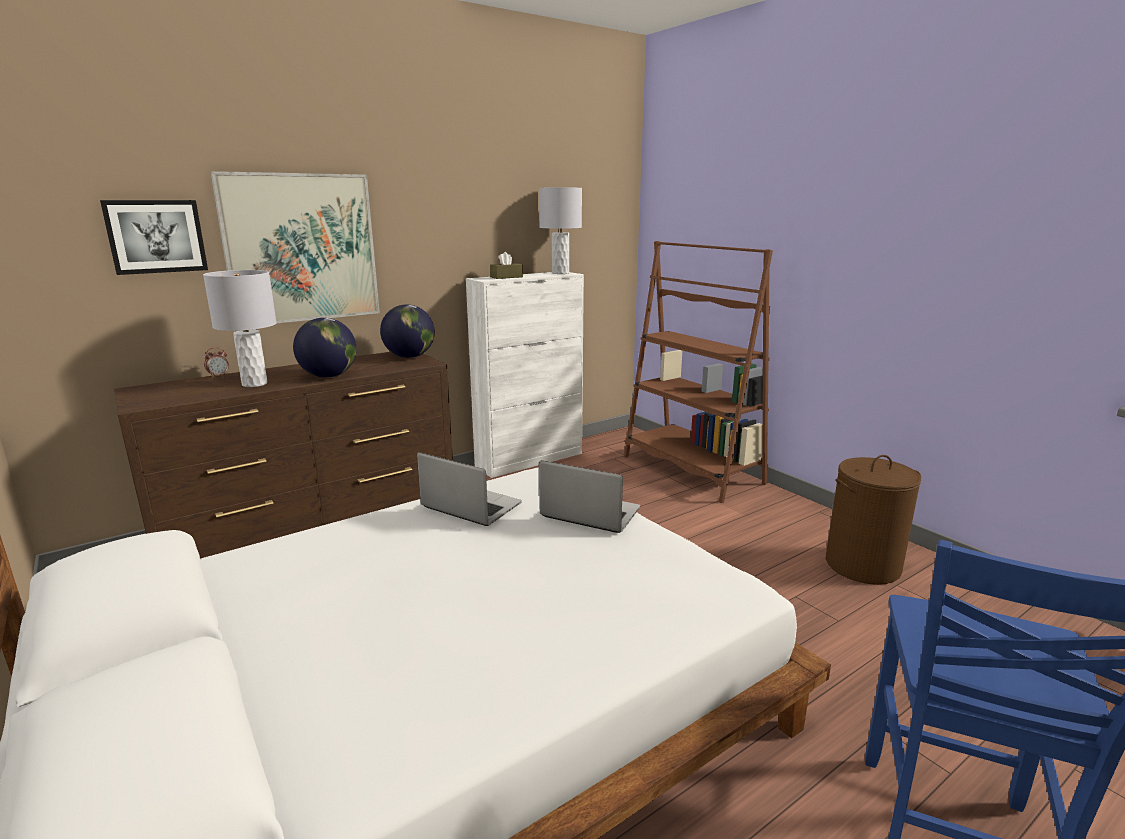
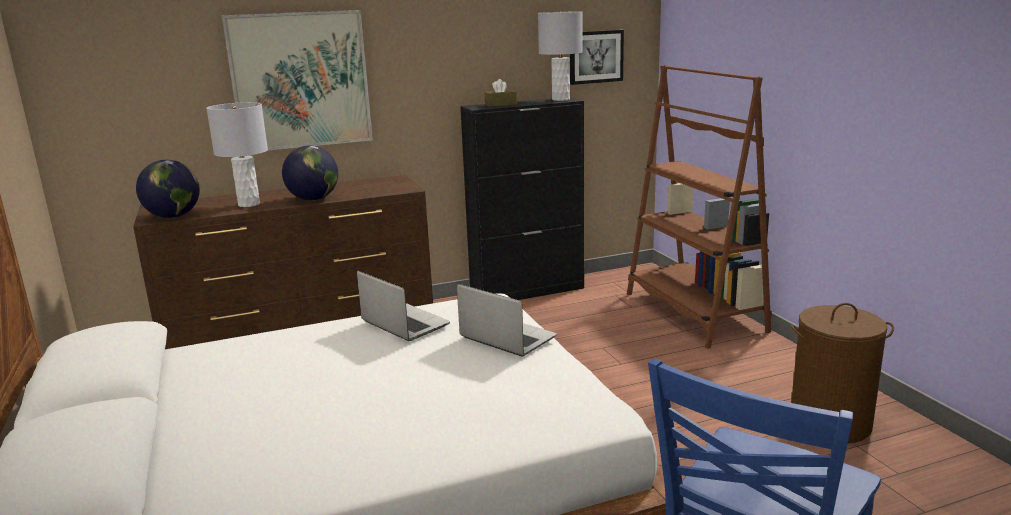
camera: 15 degrees right, 0 degrees up
(156, 236) = (176, 73): picture -> picture (595, 57)
(218, 376) = (224, 196): alarm clock -> none
(410, 357) = (396, 183): globe -> globe (173, 216)
(530, 459) = (528, 291): white cabinet -> black cabinet

